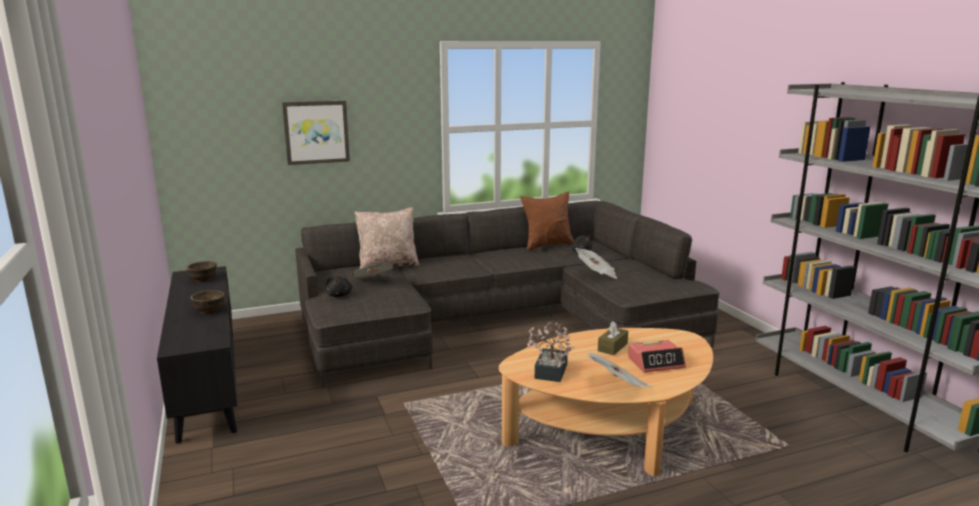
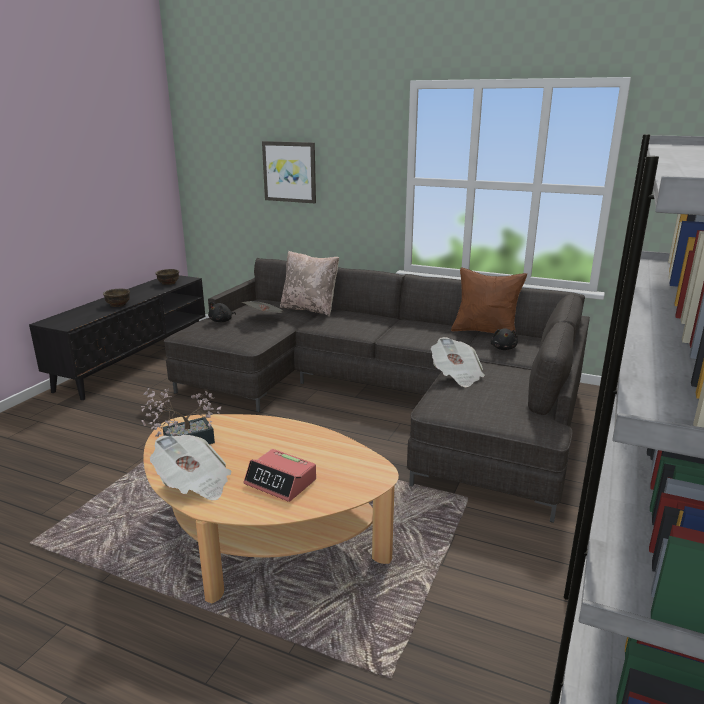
camera: 45 degrees right, 5 degrees up
(612, 347) = (286, 448): brown tissue box -> none

